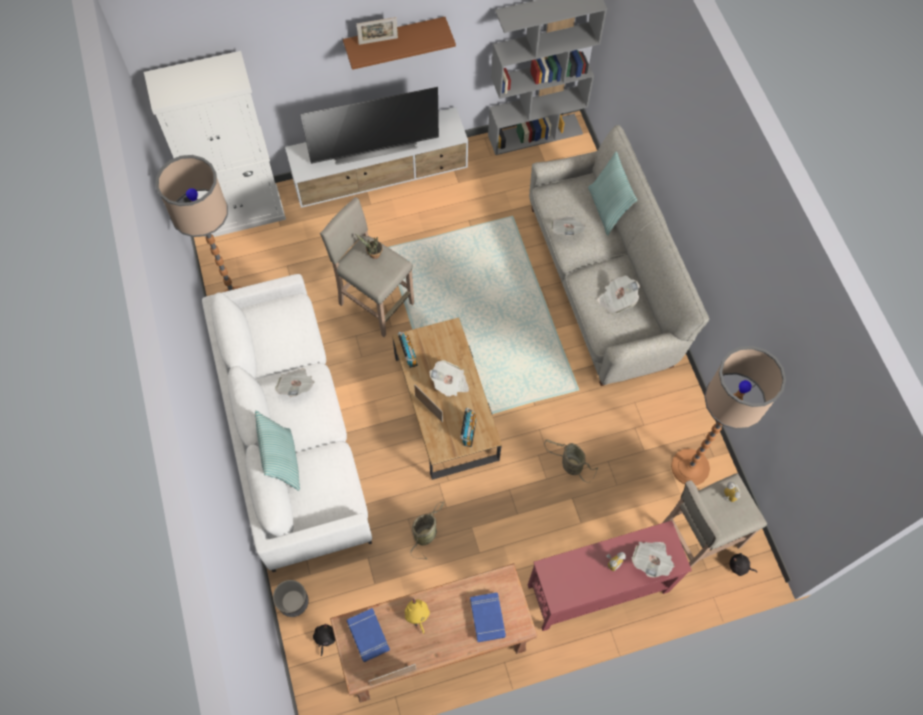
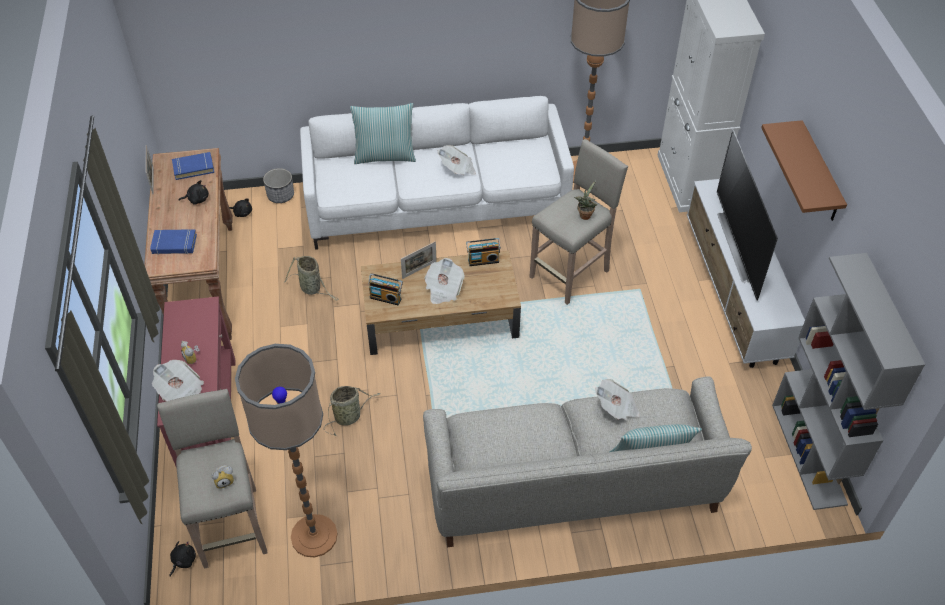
camera: 100 degrees right, 15 degrees down
(378, 41) = (801, 146): picture frame -> none
(417, 615) = (197, 199): yellow plush toy -> black plush toy
(616, 300) = (512, 443): newspaper -> none

